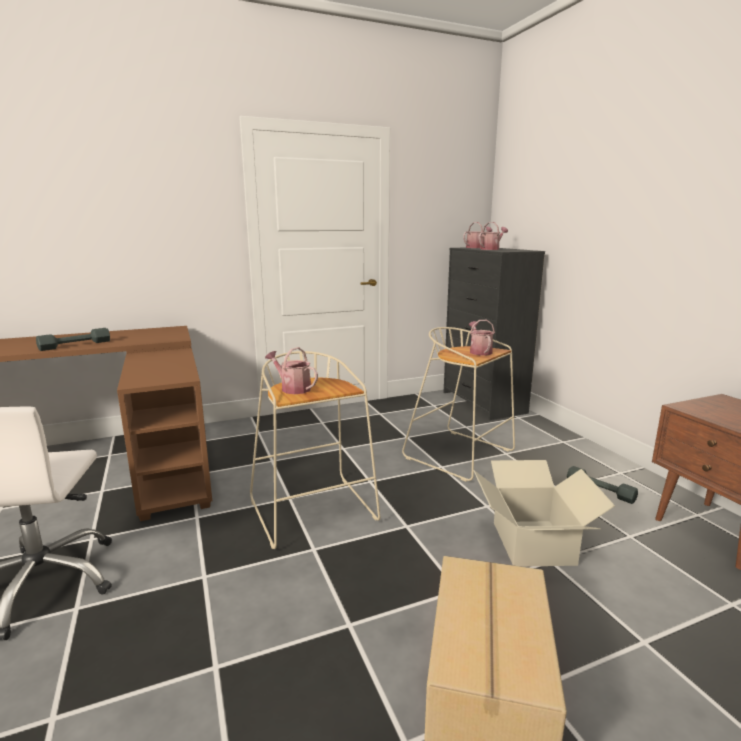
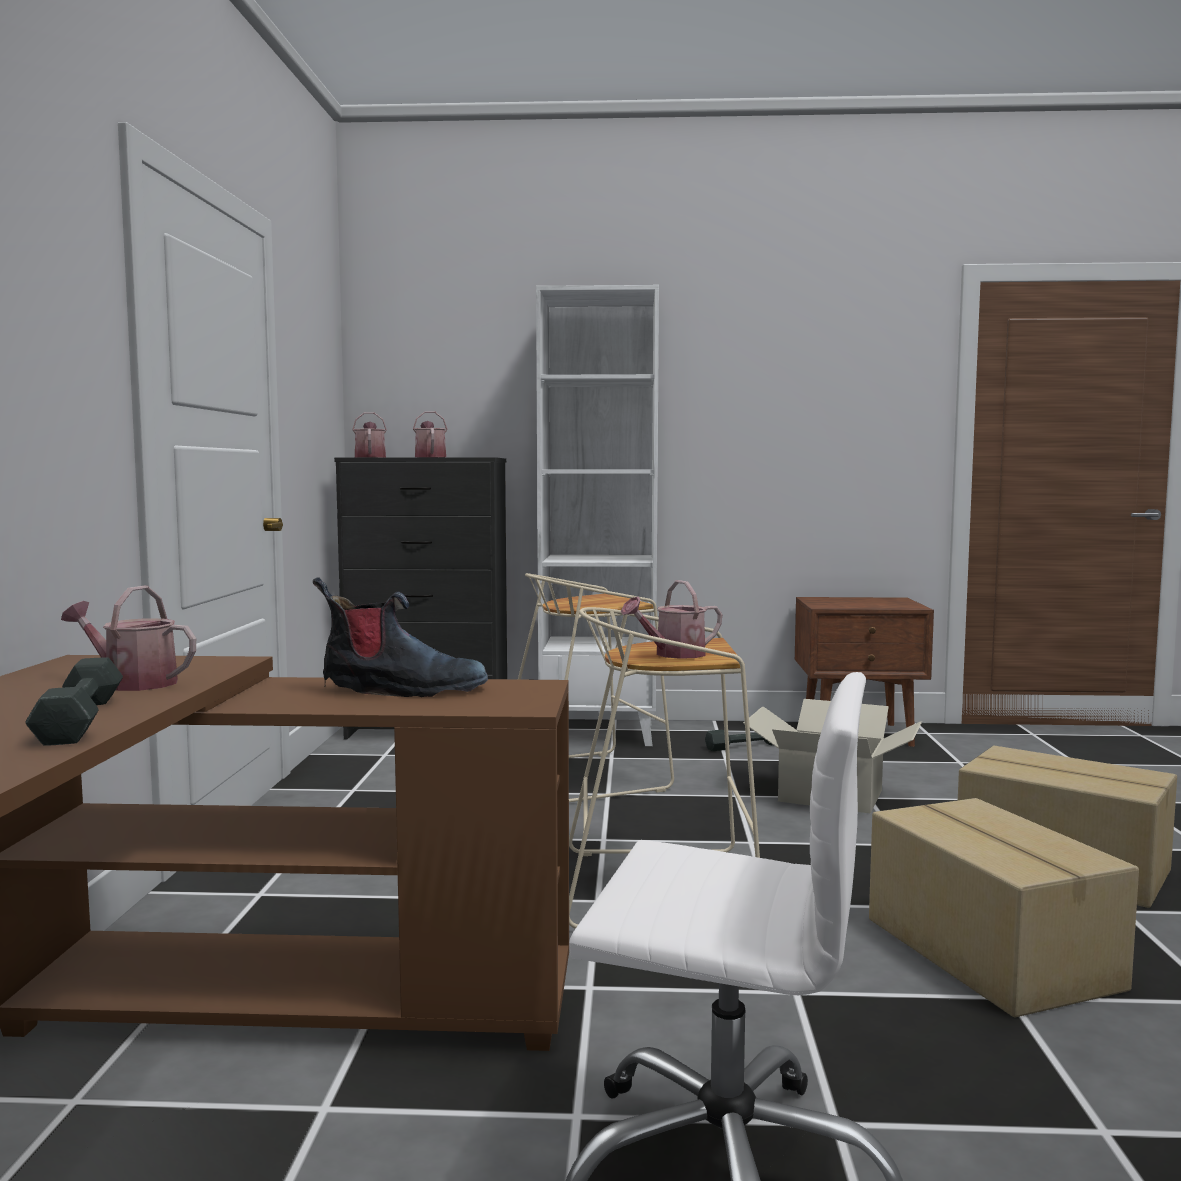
camera: 65 degrees left, 10 degrees down
(166, 364) = (401, 690): none -> boot
(279, 652) = (988, 953): none -> cardboard box
(479, 351) = (599, 598): watering can -> watering can (133, 683)
(546, 440) = (600, 733): none -> white bookcase

